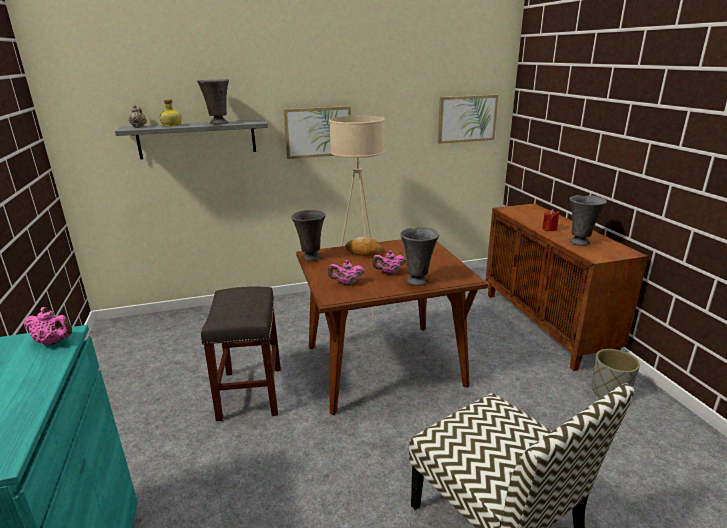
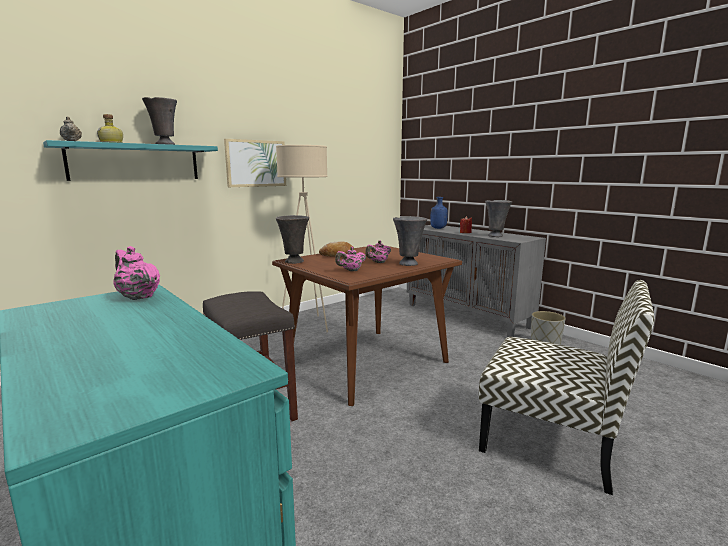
camera: 25 degrees left, 10 degrees down
(54, 342) = (137, 297): pink teapot -> pink teapot turned 135 degrees counterclockwise
(197, 139) = (135, 162): grey shelf -> turquoise shelf
(467, 118) = (371, 160): picture -> none
(526, 214) = (438, 228): none -> blue bottle
(545, 325) = (467, 316): brown cabinet -> grey cabinet

